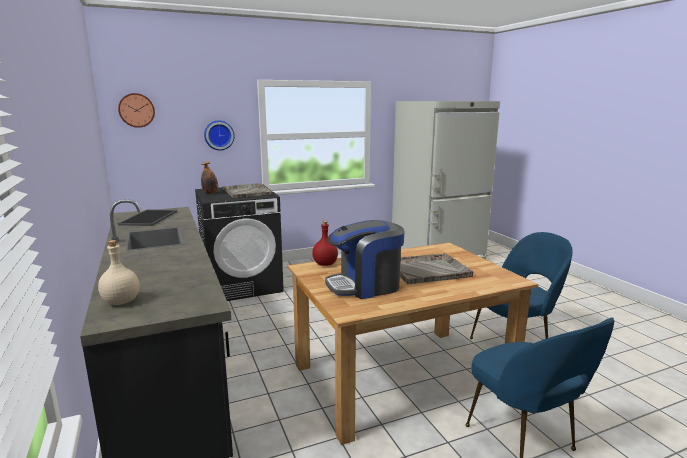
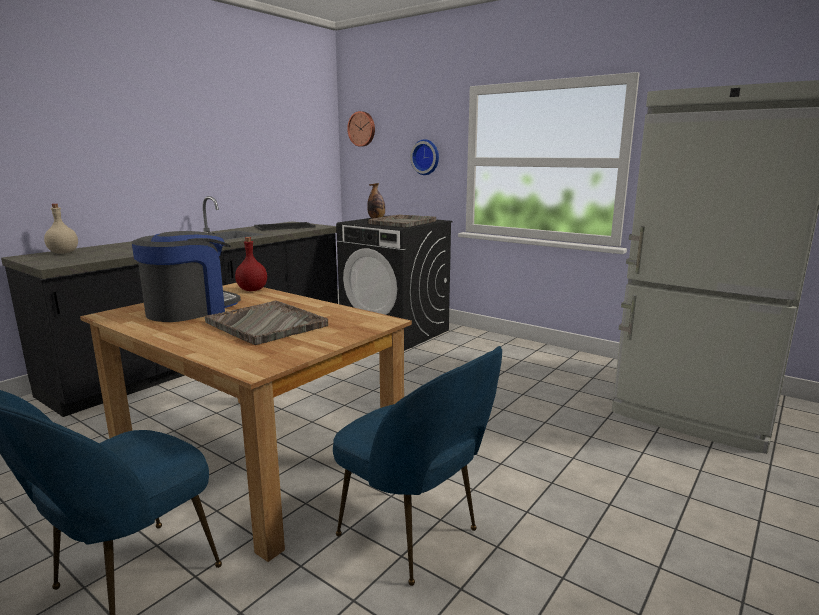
camera: 60 degrees right, 0 degrees up
(365, 286) = (190, 310): coffee machine -> coffee machine turned 90 degrees clockwise

